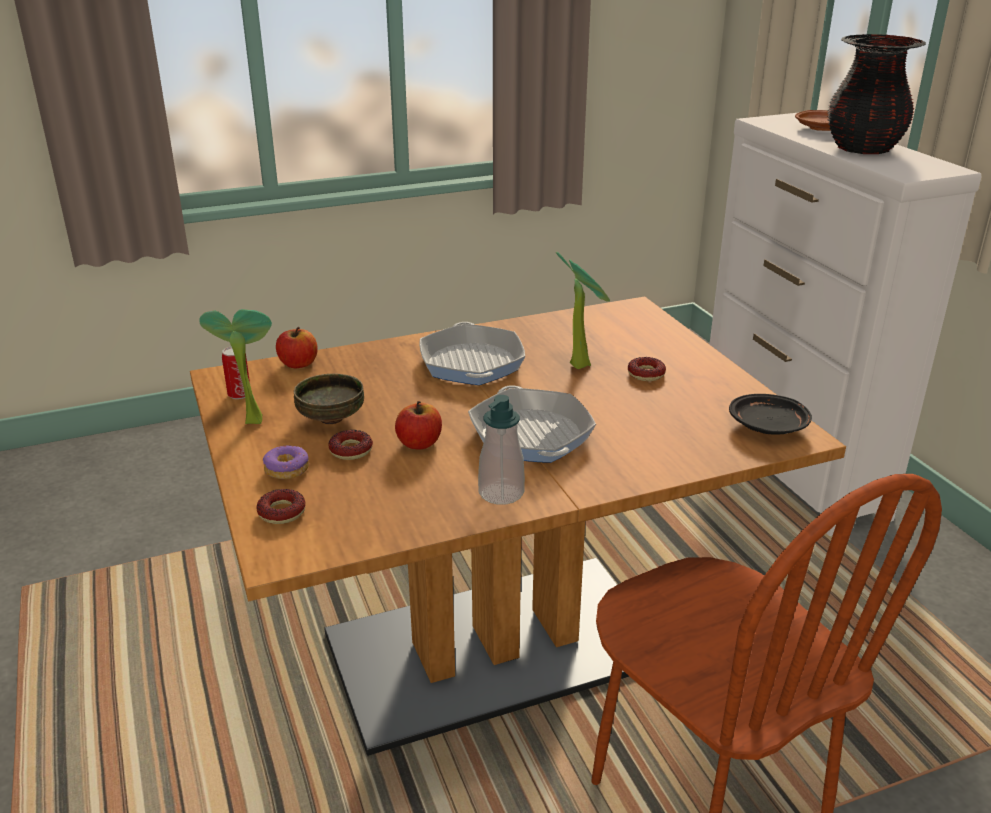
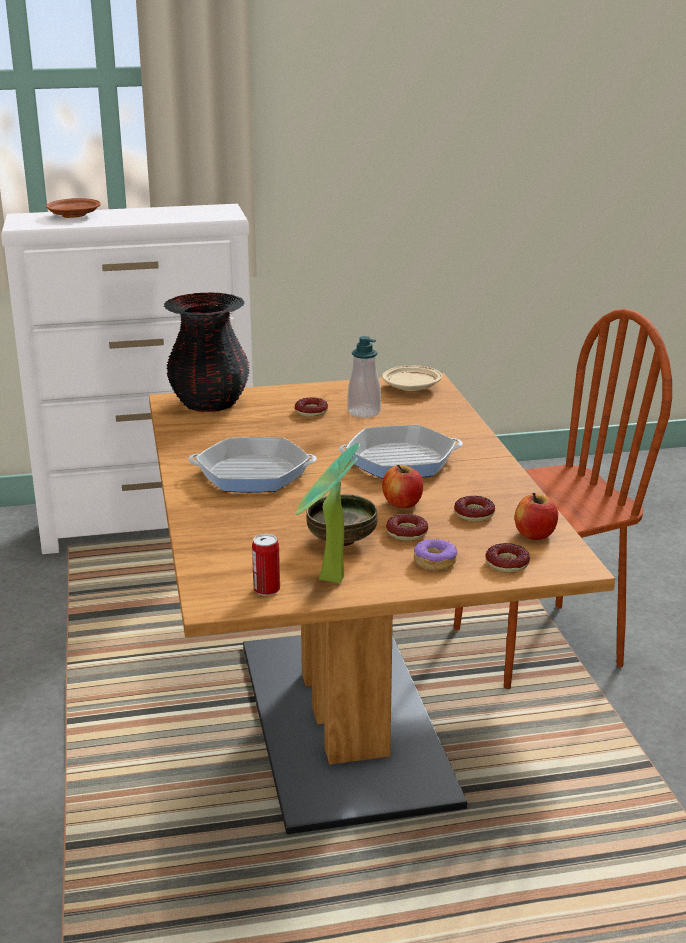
camera: 80 degrees left, 5 degrees down
(298, 364) = (207, 557): apple -> apple (535, 534)
(400, 487) = (474, 514): none -> donut
(501, 493) = (488, 478): soap dispenser -> soap dispenser (364, 412)
(581, 363) = (278, 431): potted plant -> none
(769, 426) = (411, 387): black plate -> beige plate
(862, 149) = (149, 215): black vase -> black vase (210, 404)

